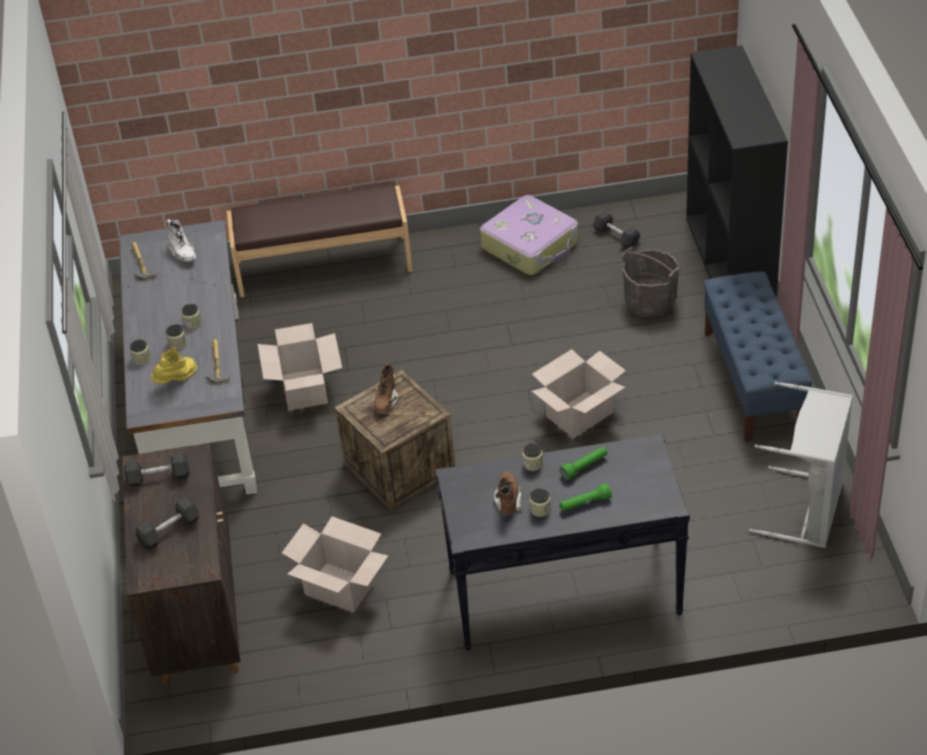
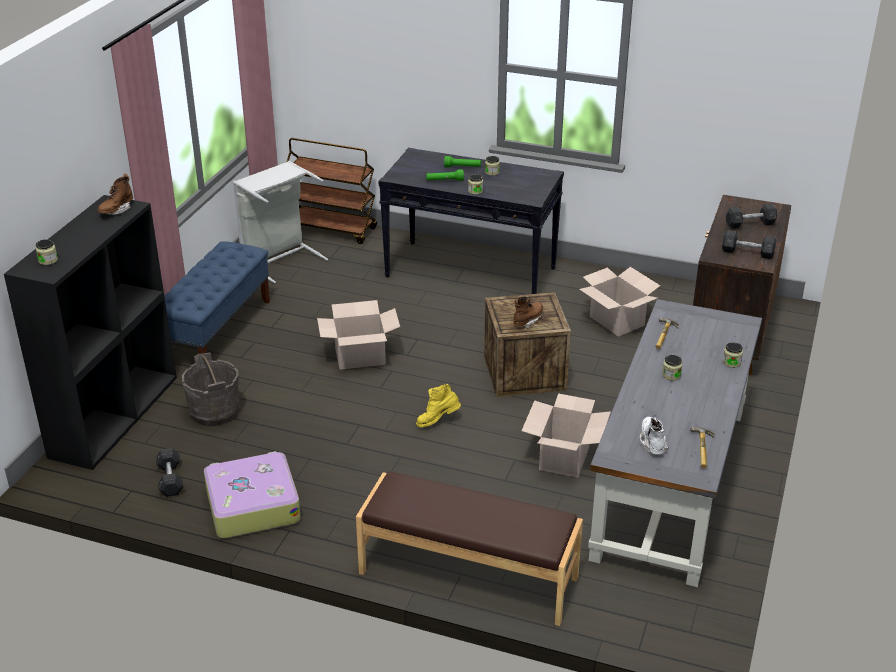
camera: 155 degrees left, 10 degrees down
(177, 343) = (692, 363): jar -> jar (48, 260)
(177, 380) = (704, 336): yellow boot -> yellow boot (437, 421)
(508, 499) = (507, 181): brown boot -> brown boot (116, 210)
(803, 592) = (332, 229): none -> brown cart

